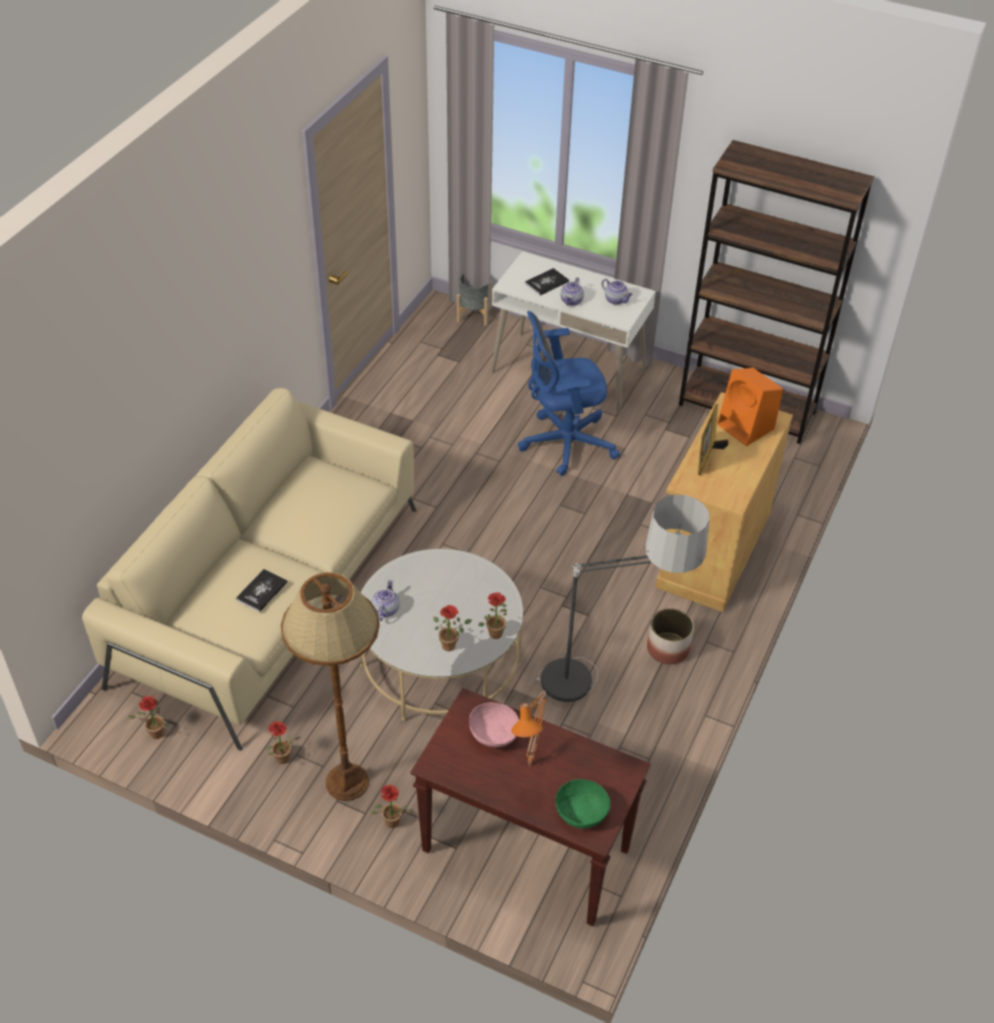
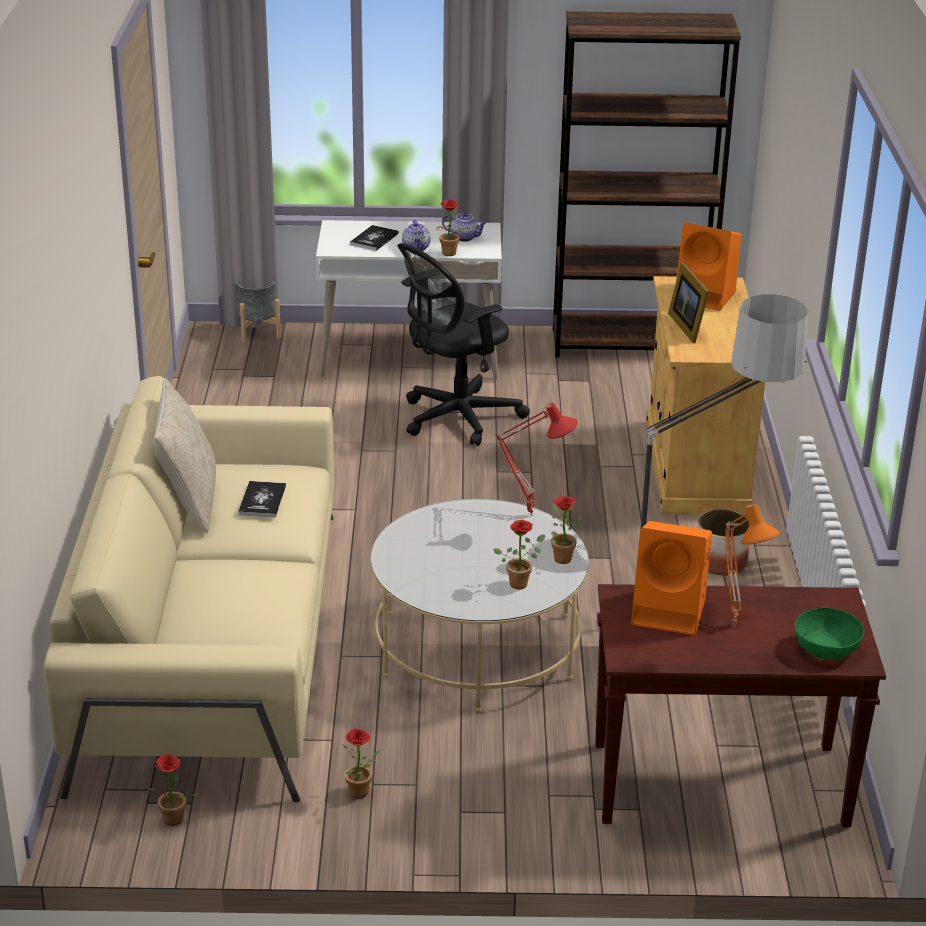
camera: 25 degrees left, 15 degrees down
(262, 591) = (253, 592): book -> book (262, 500)
(275, 492) = (189, 502): none -> beige pillow
(347, 782) = (459, 790): brown floor lamp -> none
(385, 609) = (415, 573): teapot -> none
(390, 824) = (543, 812): potted plant -> potted plant (448, 254)
(494, 734) = (670, 612): pink bowl -> orange speaker
(503, 582) = (532, 514): none -> red table lamp
(563, 443) = (455, 418): blue office chair -> black office chair

